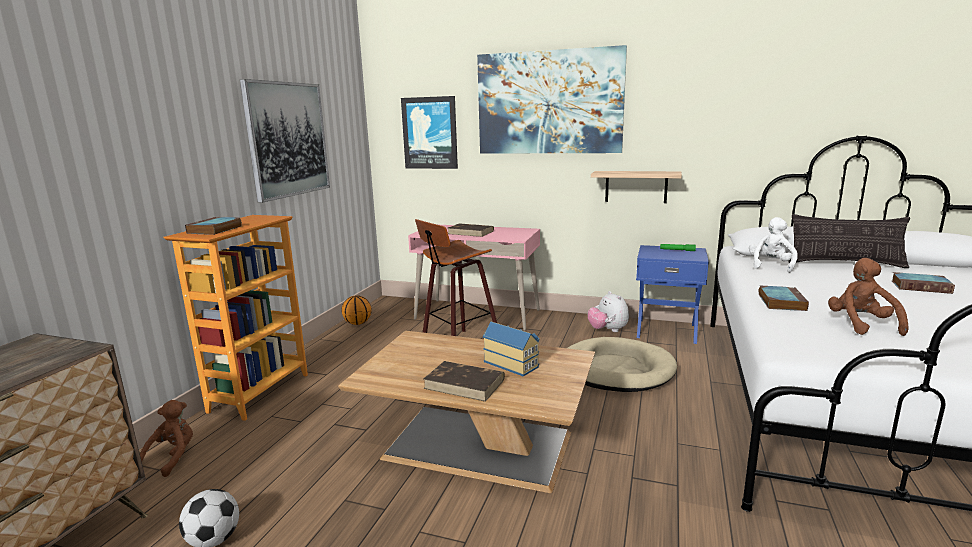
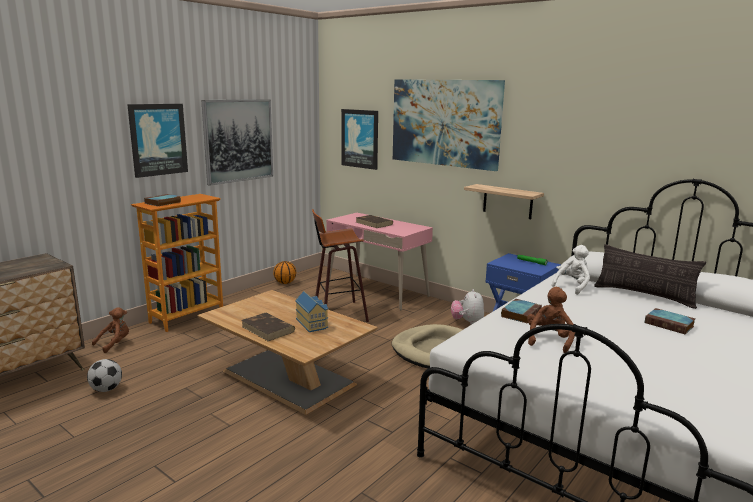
camera: 20 degrees right, 0 degrees up
(189, 136) = (158, 139): none -> picture

